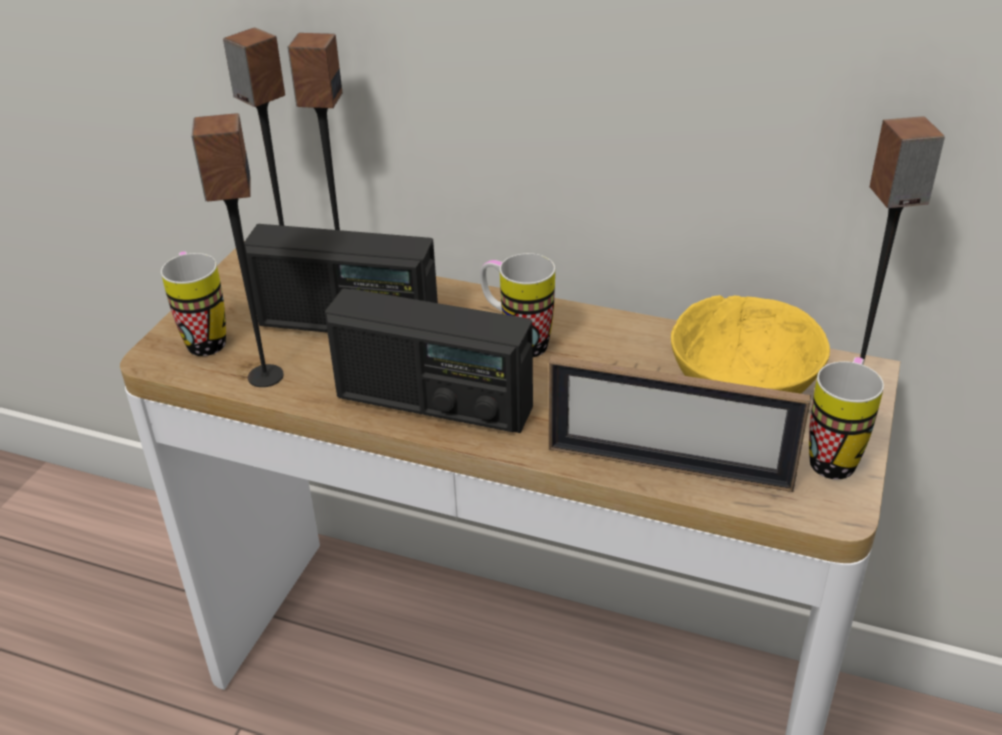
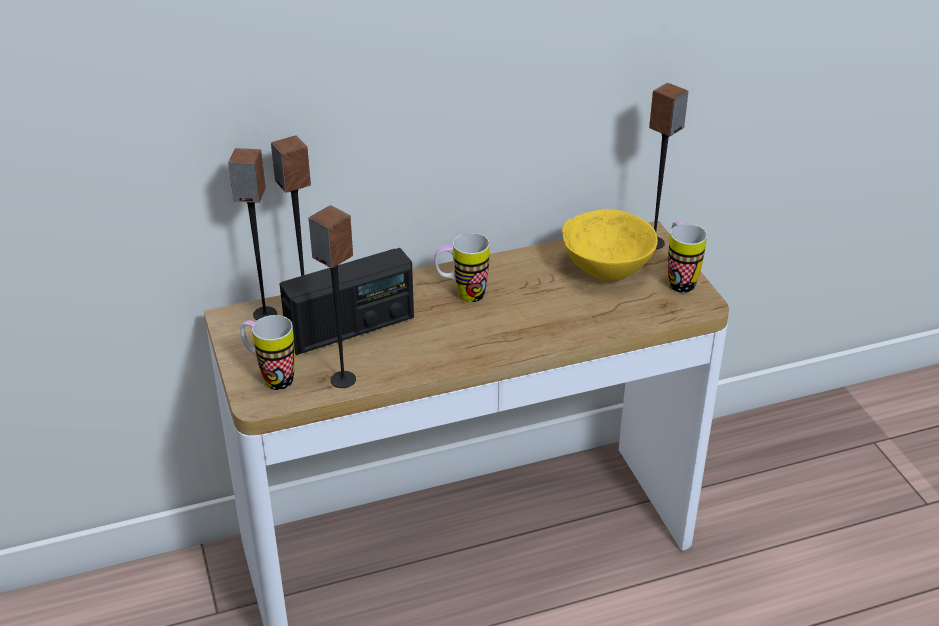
camera: 40 degrees left, 0 degrees up
(433, 403) = (459, 347): radio -> none
(668, 466) = (613, 321): picture frame -> none

